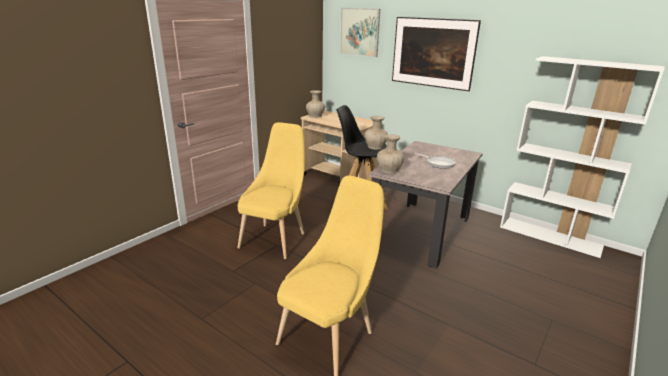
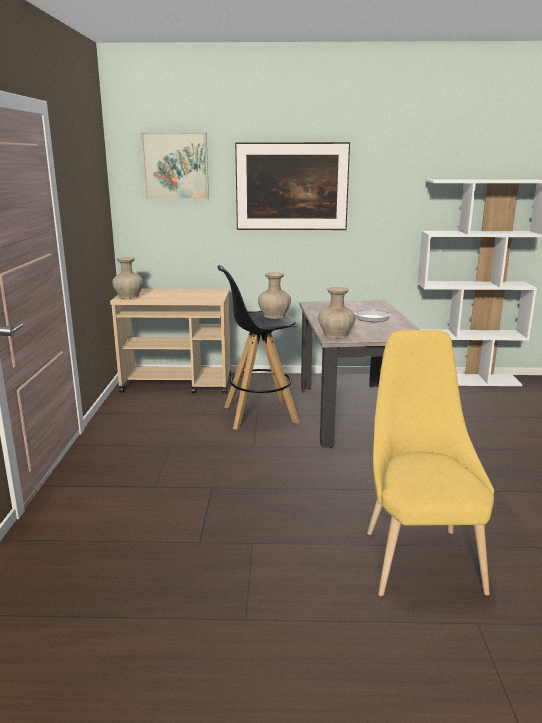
camera: 35 degrees left, 5 degrees down
(275, 238) = (198, 480): yellow chair -> none

